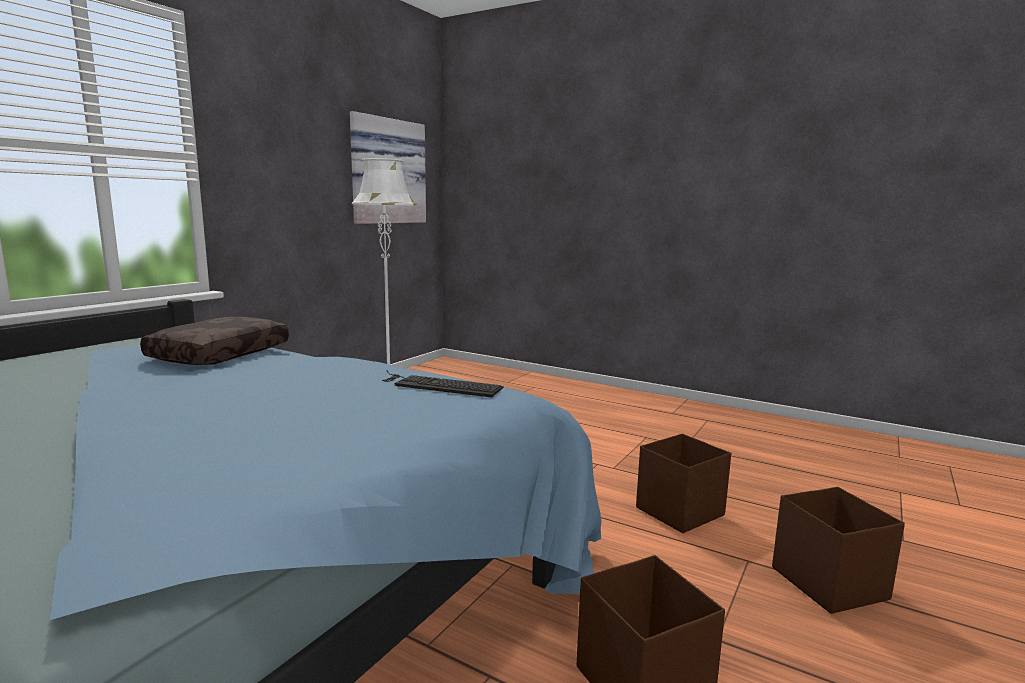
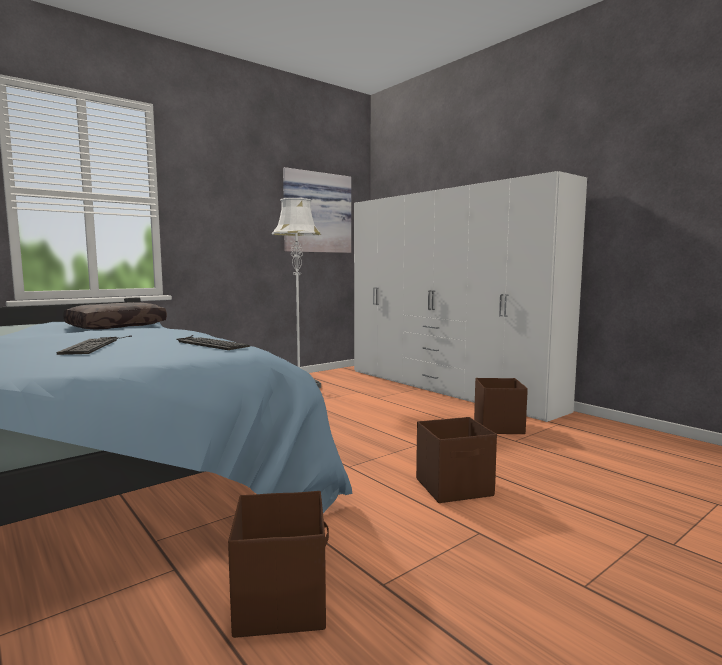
camera: 20 degrees right, 5 degrees down
(296, 403) = (95, 345): none -> keyboard
(561, 385) = (446, 388): none -> white wardrobe
(828, 582) = (544, 563): brown storage box -> brown storage box (498, 426)

